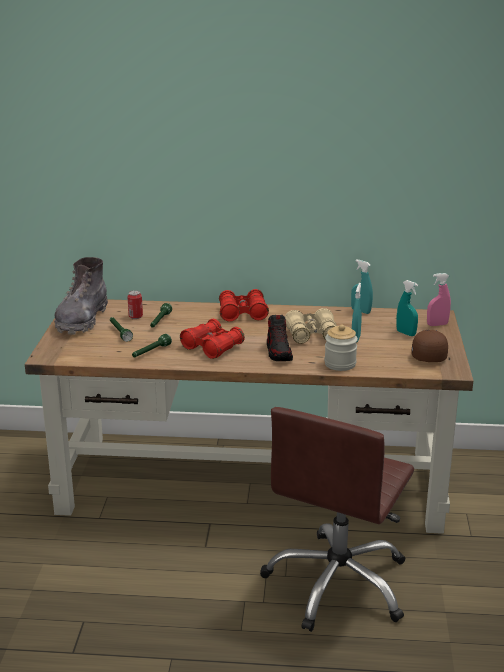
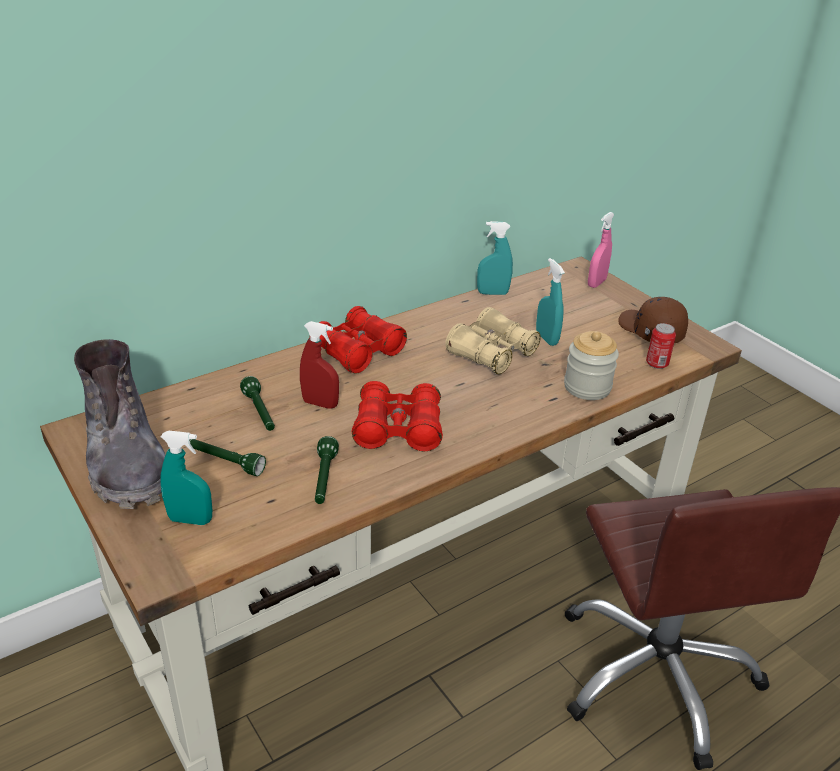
camera: 40 degrees left, 10 degrees up
(135, 316) = (209, 418): can -> can (657, 363)
(191, 327) = (320, 404): none -> red spray bottle
(279, 352) = (493, 399): shoe -> none
(406, 333) = (585, 308): turquoise spray bottle -> turquoise spray bottle (190, 520)

